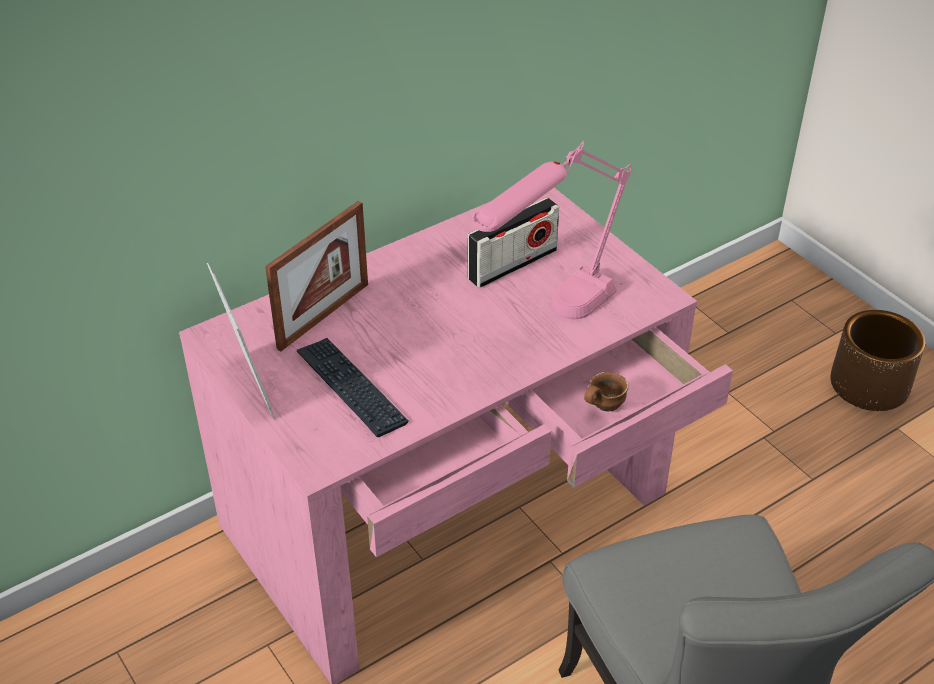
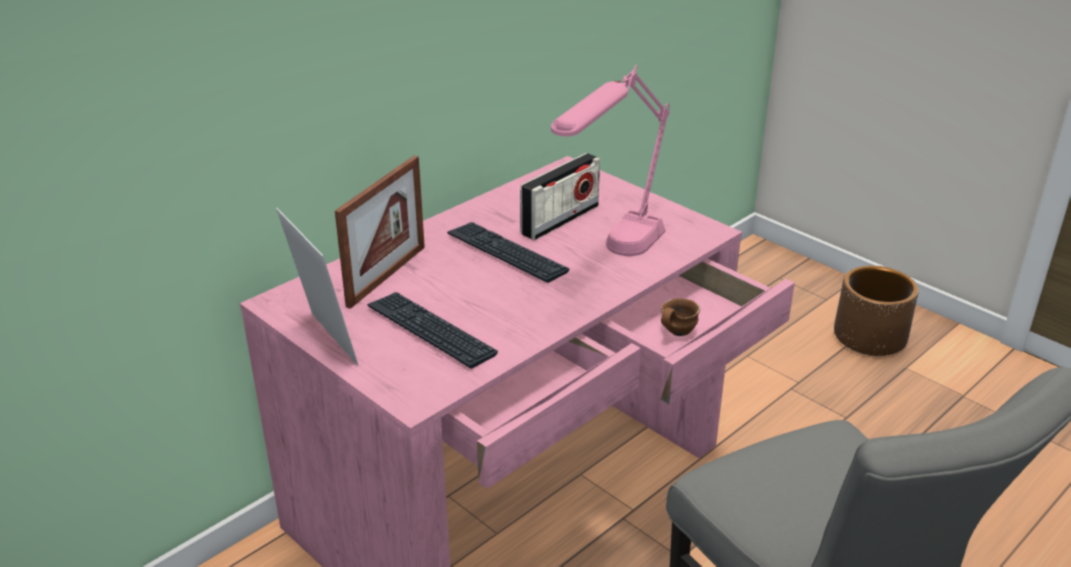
camera: 10 degrees left, 10 degrees down
(447, 302) = (506, 253): none -> keyboard

